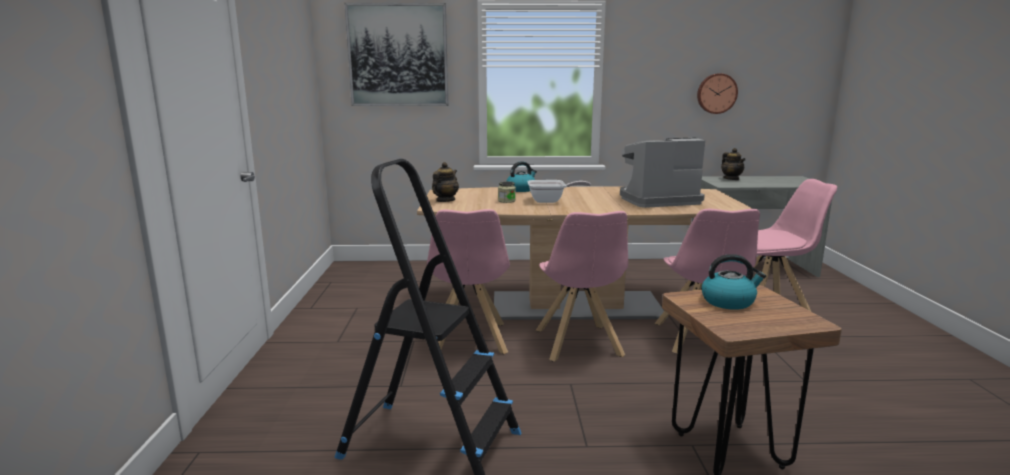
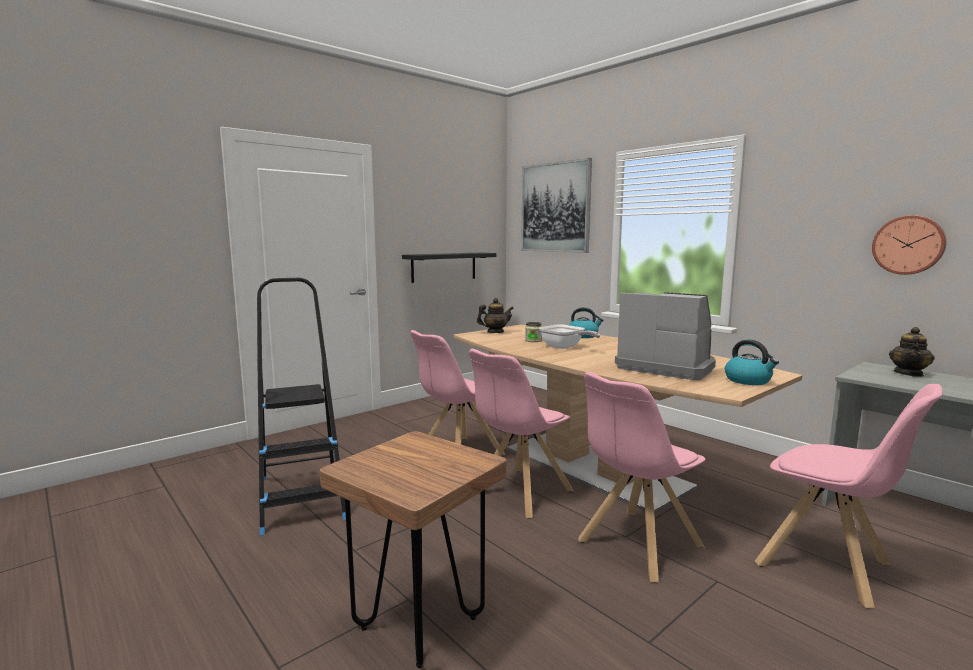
camera: 50 degrees right, 5 degrees down
(291, 131) = (444, 267): none -> black shelf
(728, 301) = (427, 454): kettle -> kettle (748, 380)

